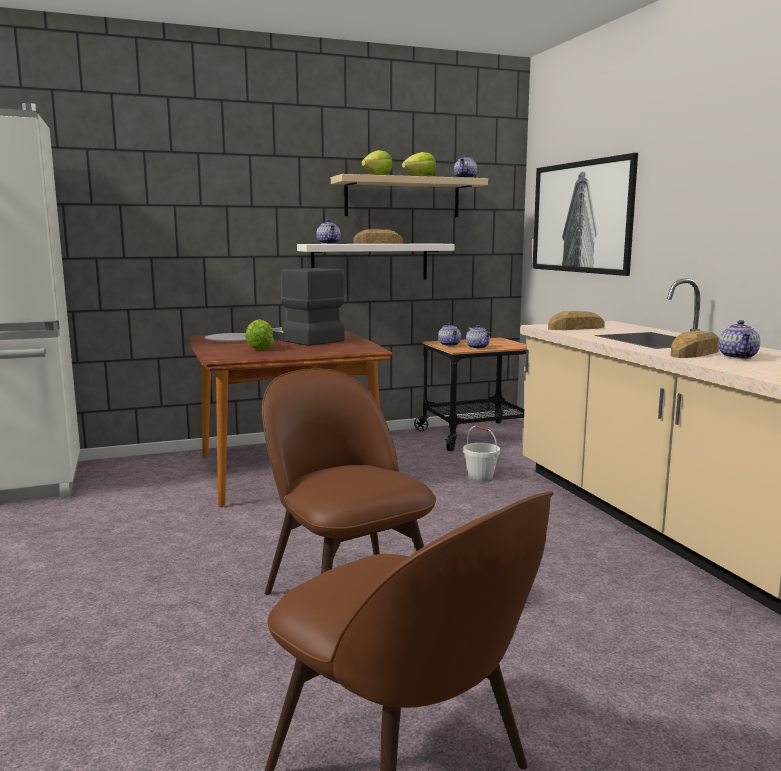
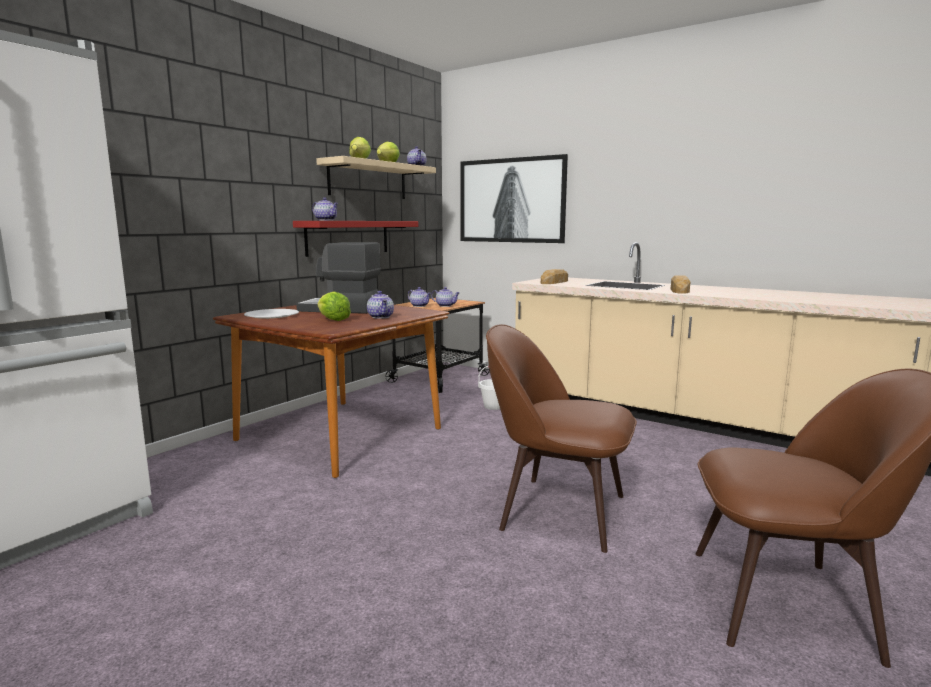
camera: 35 degrees left, 0 degrees up
(370, 262) = (348, 237): white shelf -> red shelf
(378, 243) = (363, 220): bread -> none
(738, 357) = (705, 290): teapot -> teapot (381, 317)

